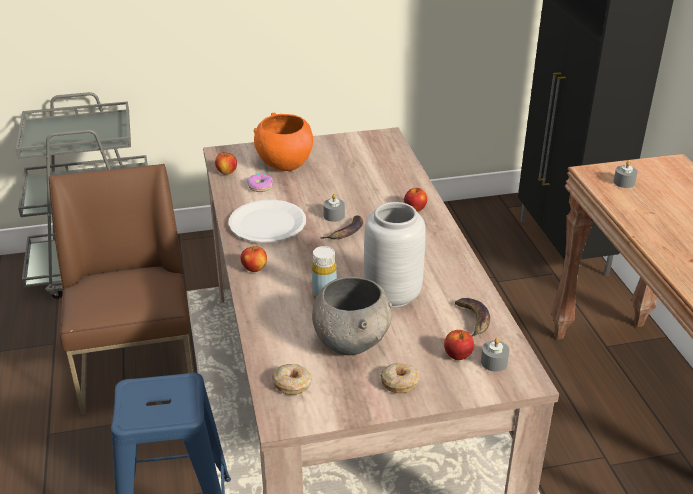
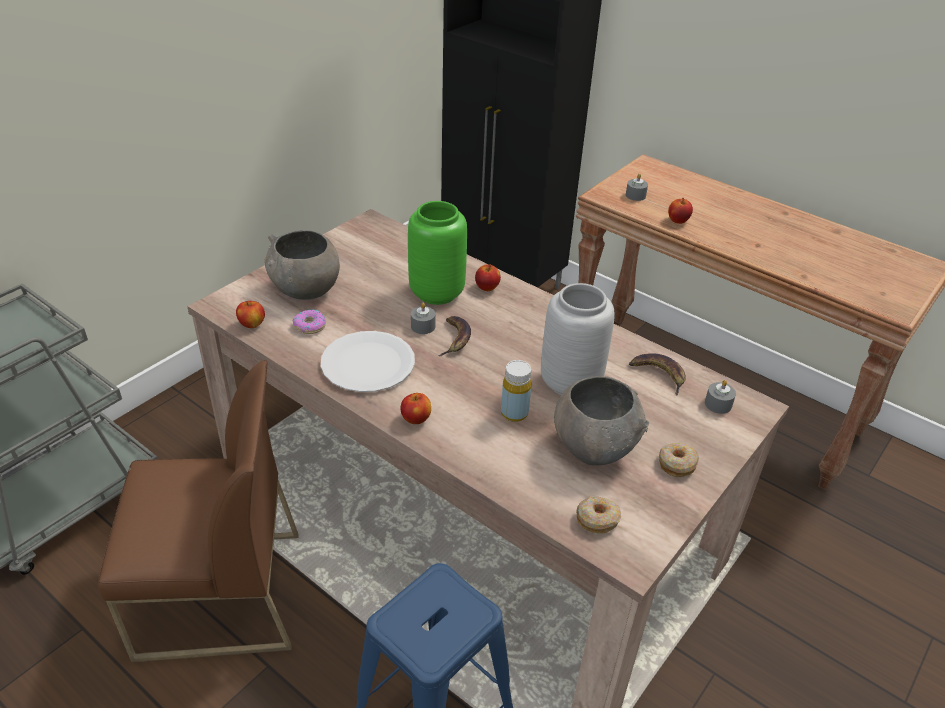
camera: 40 degrees left, 5 degrees up
(138, 366) = (219, 596): brown chair -> brown chair turned 135 degrees clockwise
(284, 164) = (305, 291): orange bowl -> grey bowl
(372, 199) = (437, 294): none -> green vase
(457, 355) = (686, 413): apple -> apple (678, 221)

